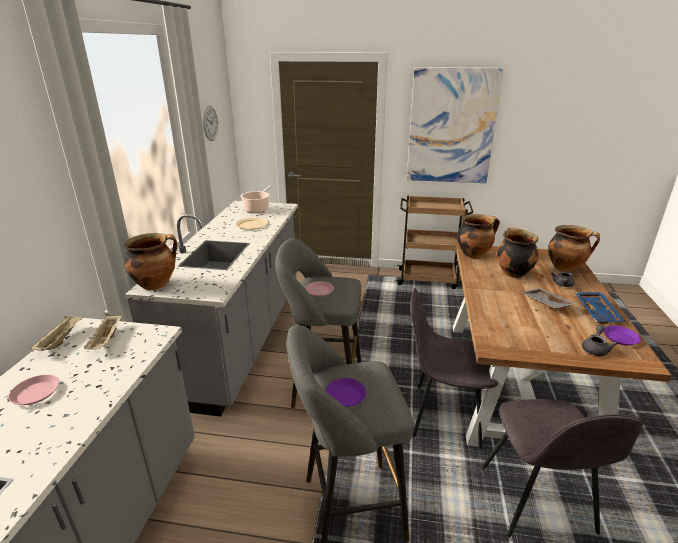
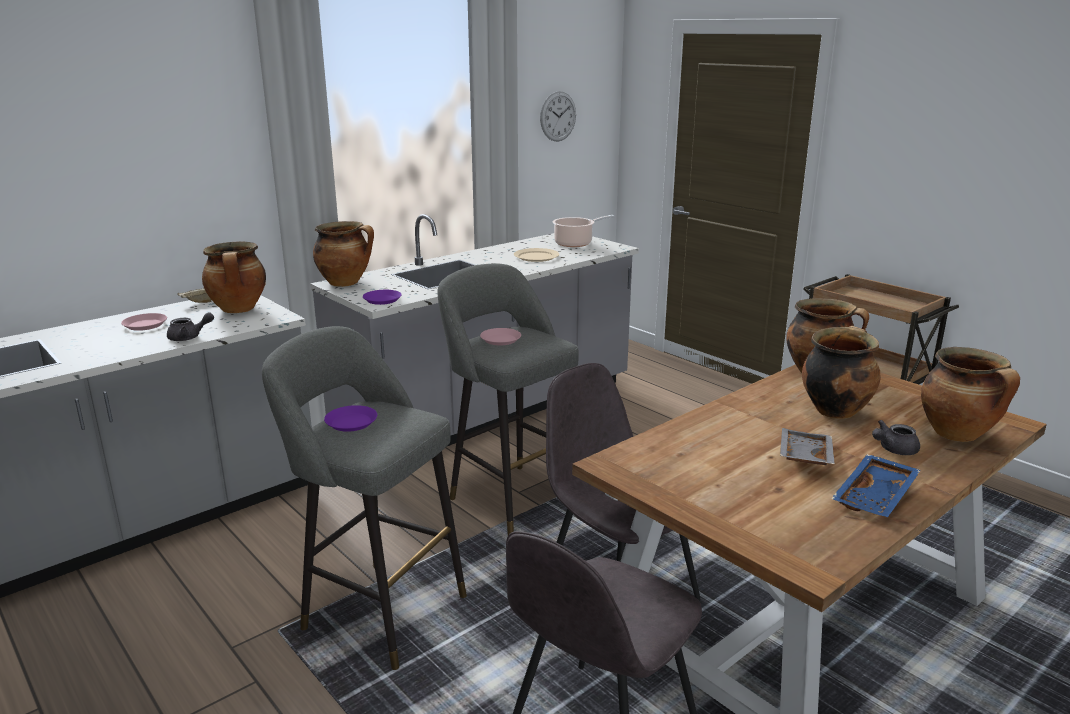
camera: 40 degrees right, 5 degrees down
(107, 340) = (239, 309): beige tray -> cooking pot
(451, 127) = (938, 156): picture -> none
(595, 348) = (763, 524): grey teapot -> grey teapot (189, 337)
(620, 338) = (839, 533): purple plate -> purple plate (382, 300)

